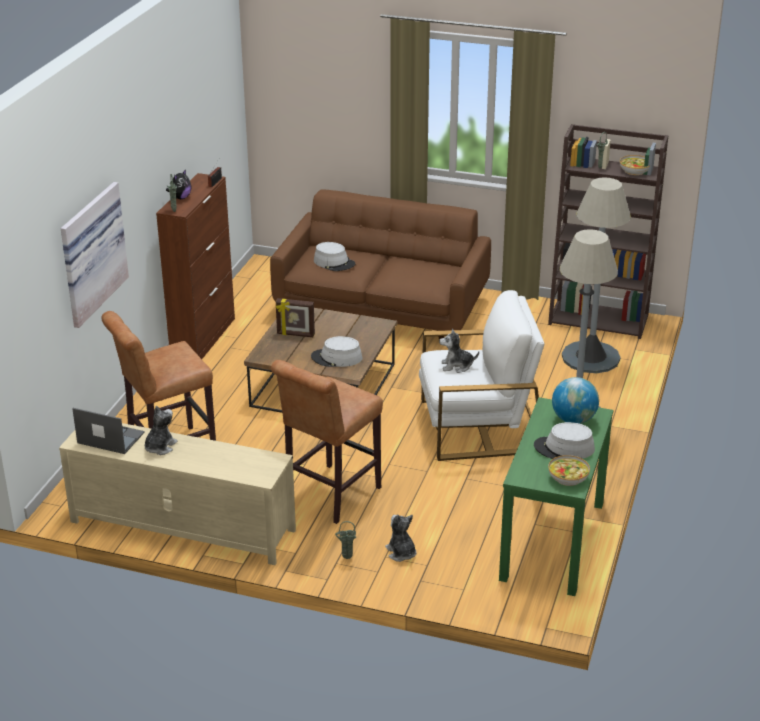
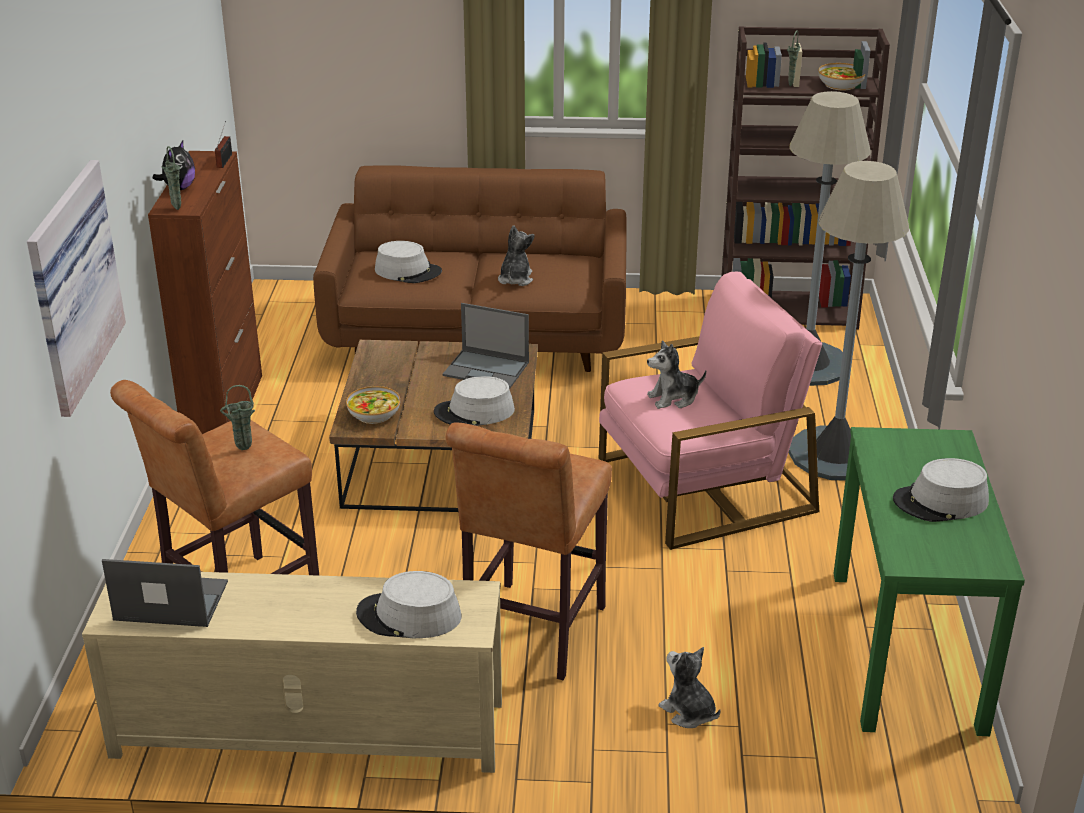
camera: 15 degrees left, 0 degrees up
(160, 447) = (265, 604): plush toy -> plush toy (515, 279)
(233, 465) = (409, 616): none -> grey hat
(295, 334) = (393, 385): picture frame -> none
(346, 558) = (605, 738): green vase -> green vase (242, 449)
(357, 332) = (487, 369): none -> laptop
(479, 426) = (704, 485): white armchair -> pink armchair
(568, 477) = (976, 548): bowl -> bowl (373, 414)
(573, 420) = (925, 454): globe -> none

